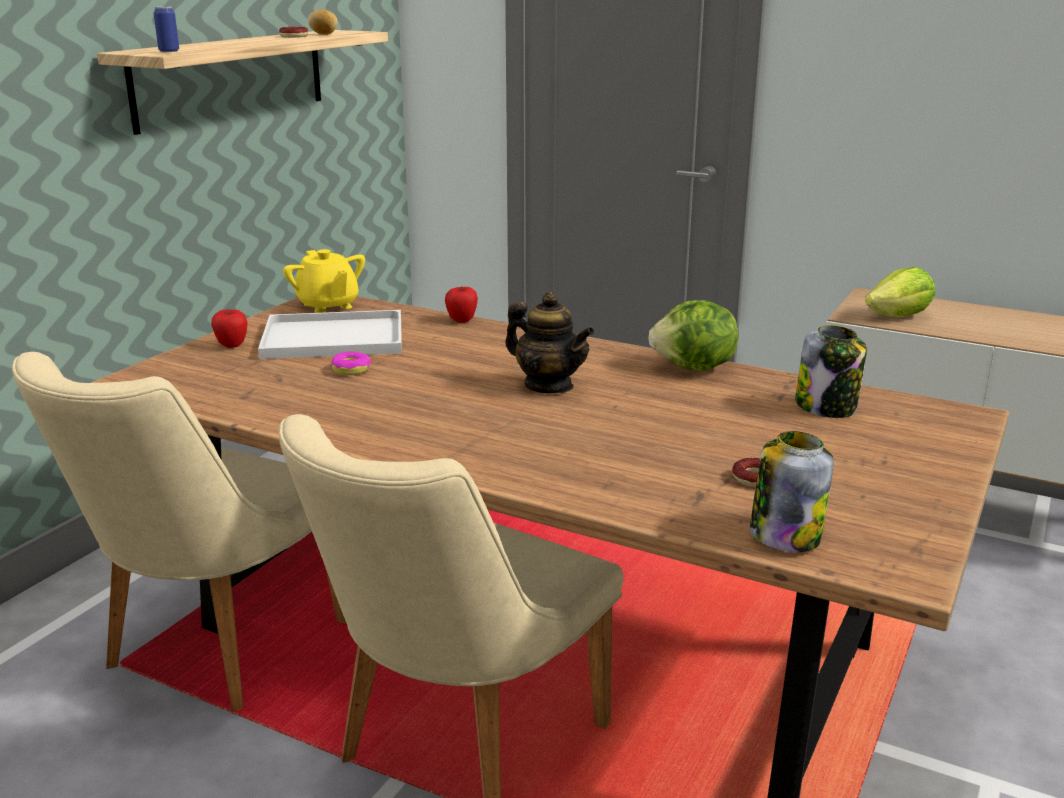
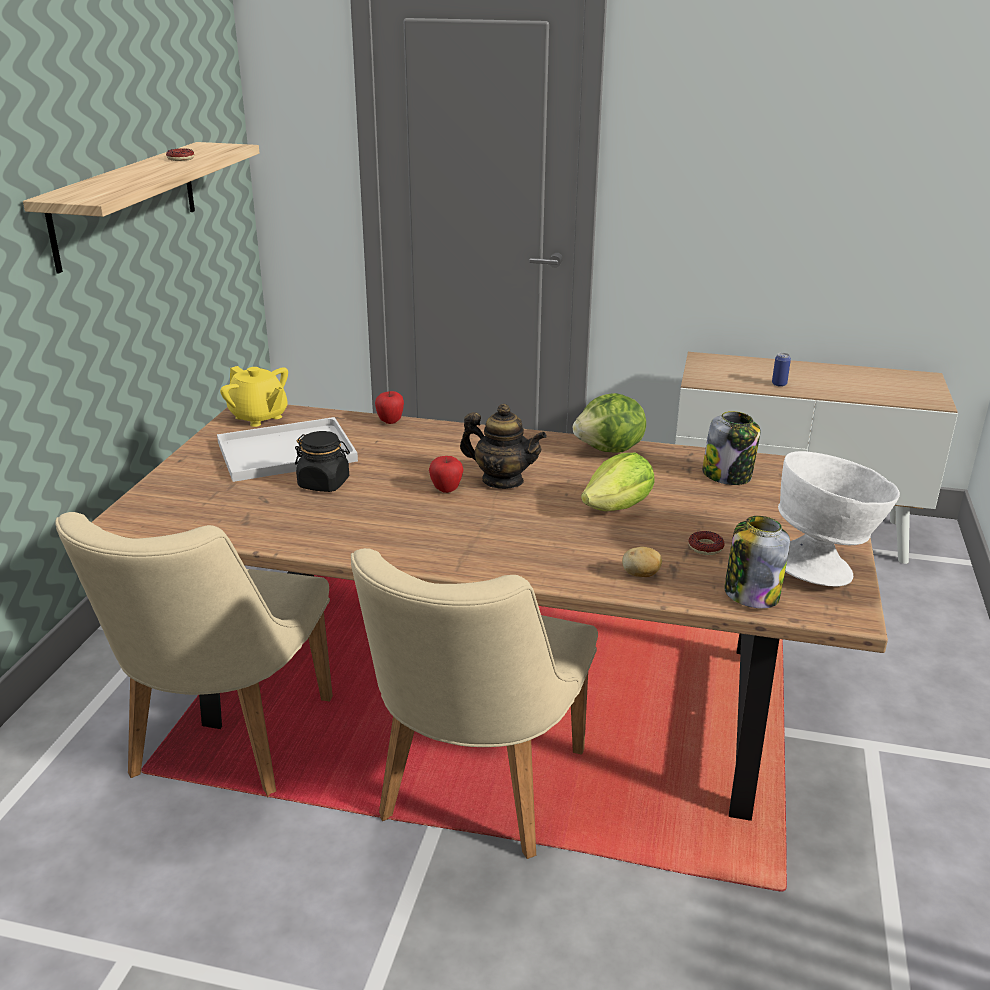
camera: 15 degrees left, 5 degrees up
(169, 51) = (95, 195): can -> can (779, 384)
(232, 346) = (197, 470): apple -> apple (446, 490)
(324, 34) = (204, 153): potato -> potato (640, 575)
(351, 370) = (324, 483): donut -> black jar
(899, 317) = (735, 378): lettuce -> lettuce (618, 507)
(900, 518) = (823, 567): none -> white bowl

